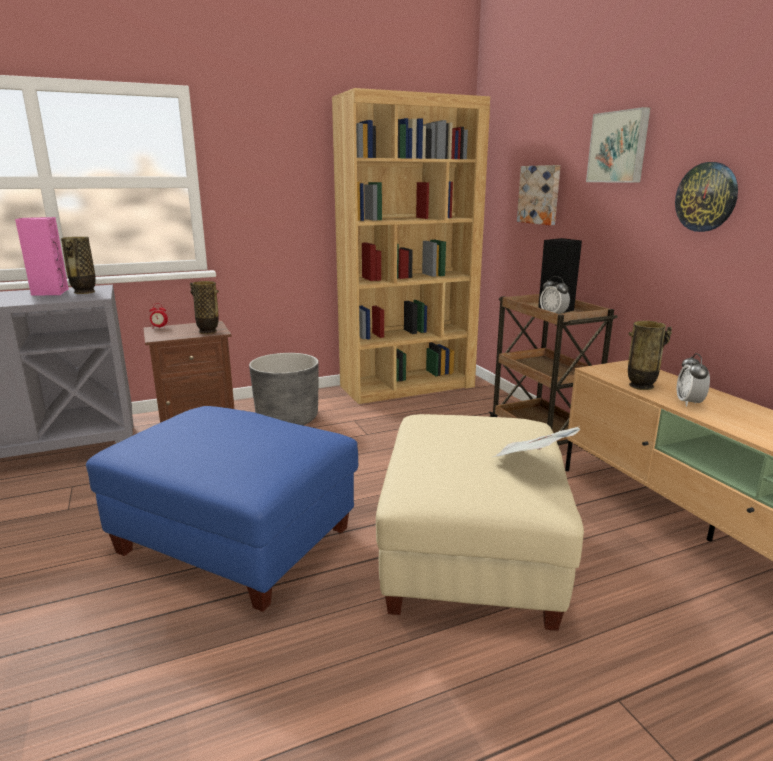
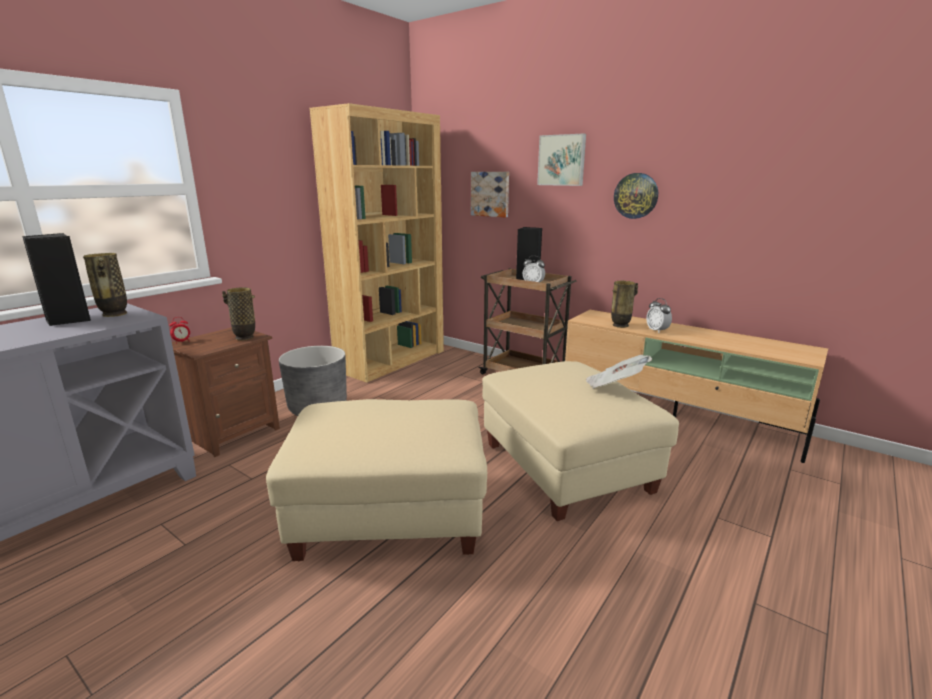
camera: 30 degrees left, 0 degrees up
(50, 293) = (68, 320): pink speaker -> black speaker
(236, 541) = (390, 514): blue ottoman -> beige ottoman

